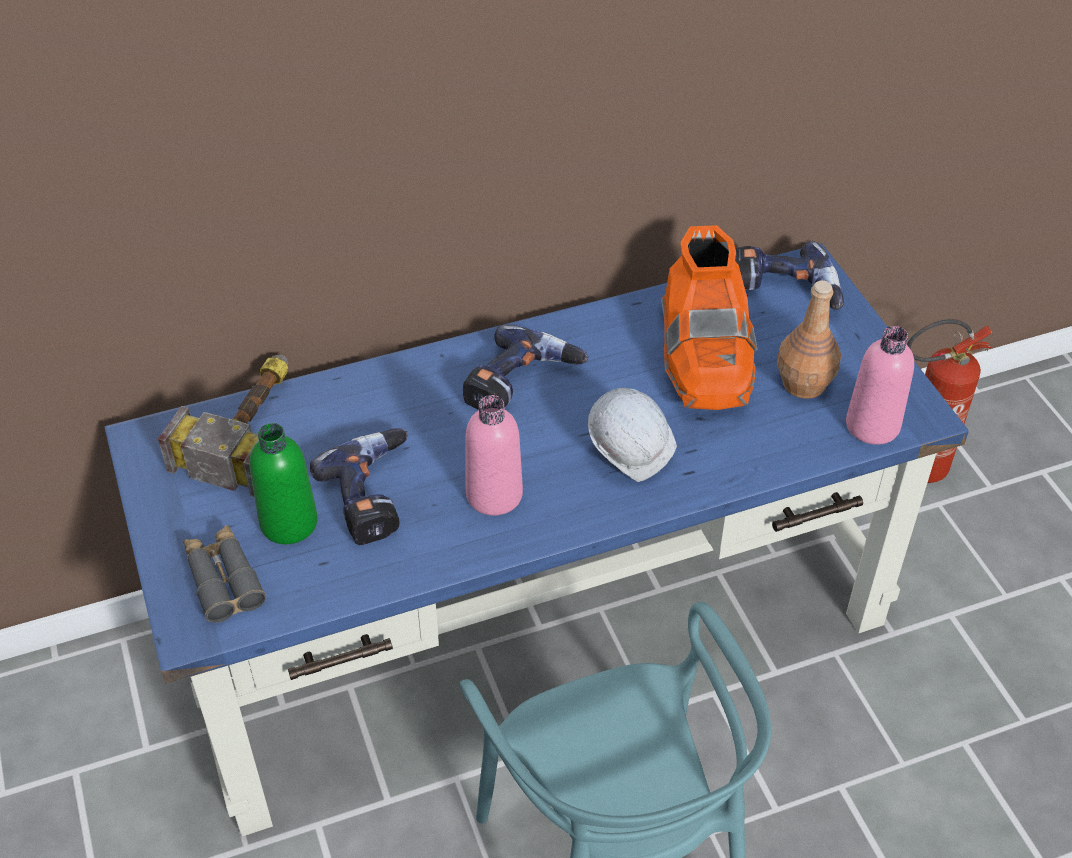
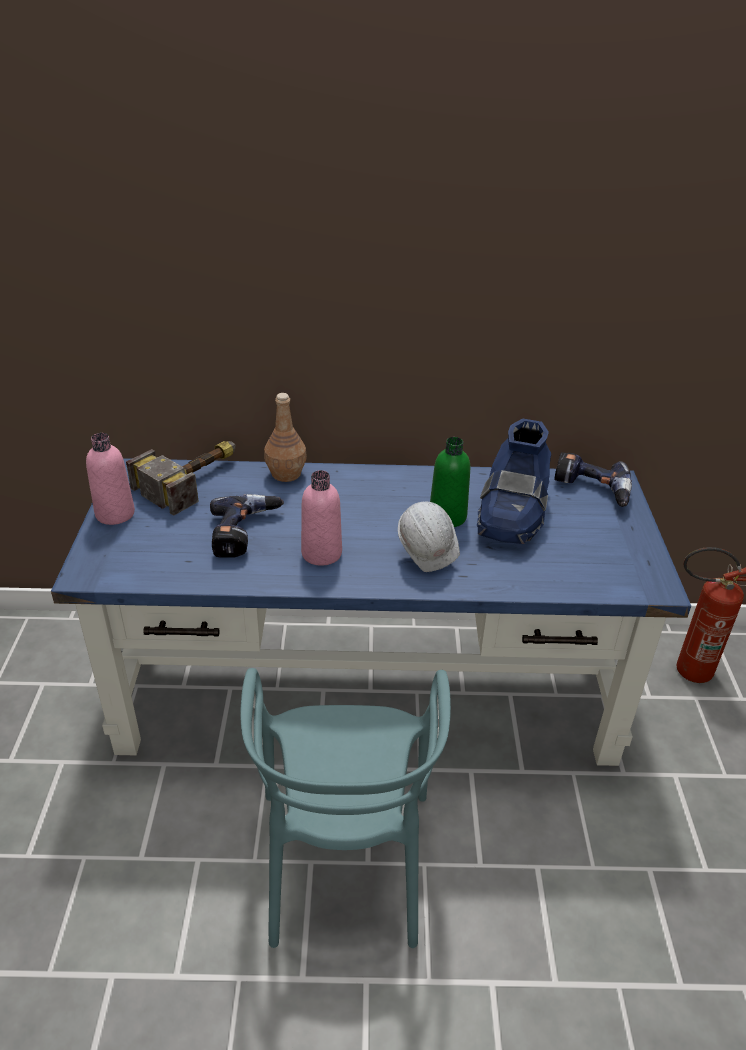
camera: 20 degrees right, 10 degrees down
(223, 579) = (122, 553): grey binoculars -> none
(289, 523) = (182, 534): green bottle -> green bottle (447, 517)
(522, 384) = (378, 498): power drill -> none
(705, 357) = (512, 513): orange boot -> blue boot
(803, 383) = (576, 545): brown bottle -> brown bottle (286, 473)
(872, 425) = (615, 583): pink bottle -> pink bottle (115, 514)

